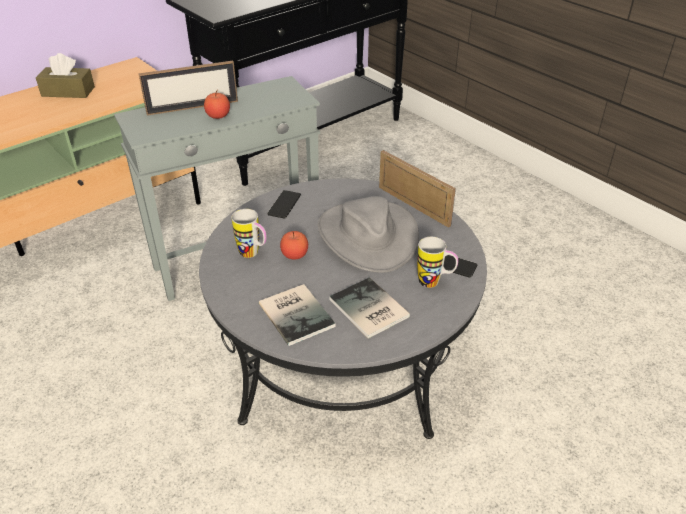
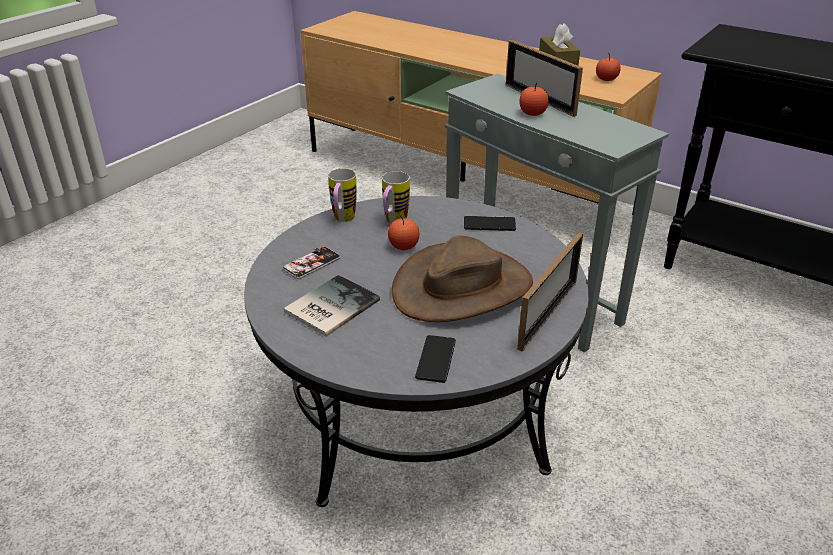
camera: 75 degrees right, 5 degrees down
(127, 80) = (606, 79): none -> apple
(297, 313) = (312, 263): book -> phone
(367, 236) = (462, 287): grey hat -> brown hat
(435, 283) = (393, 349): mug -> mug (342, 220)

